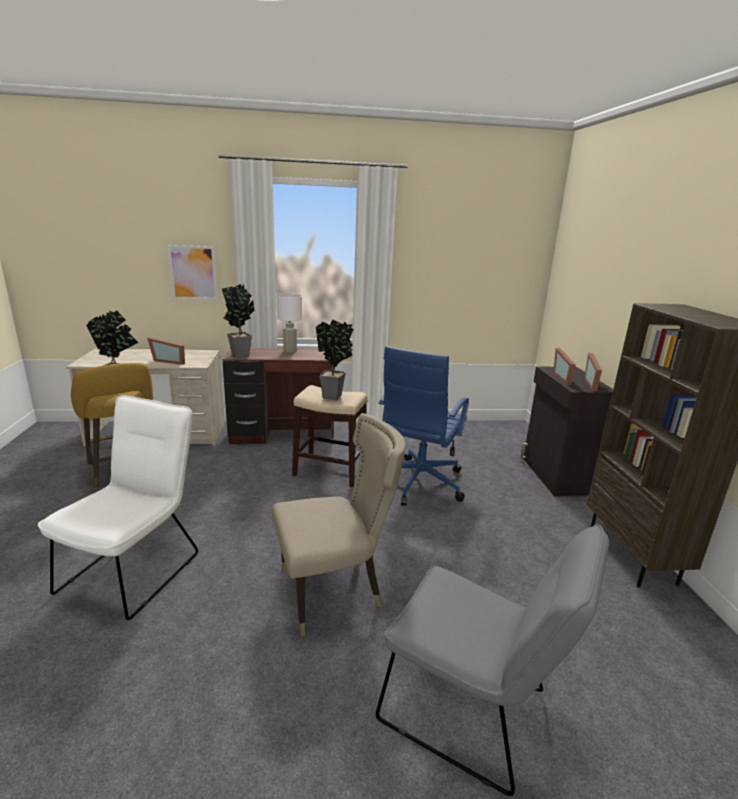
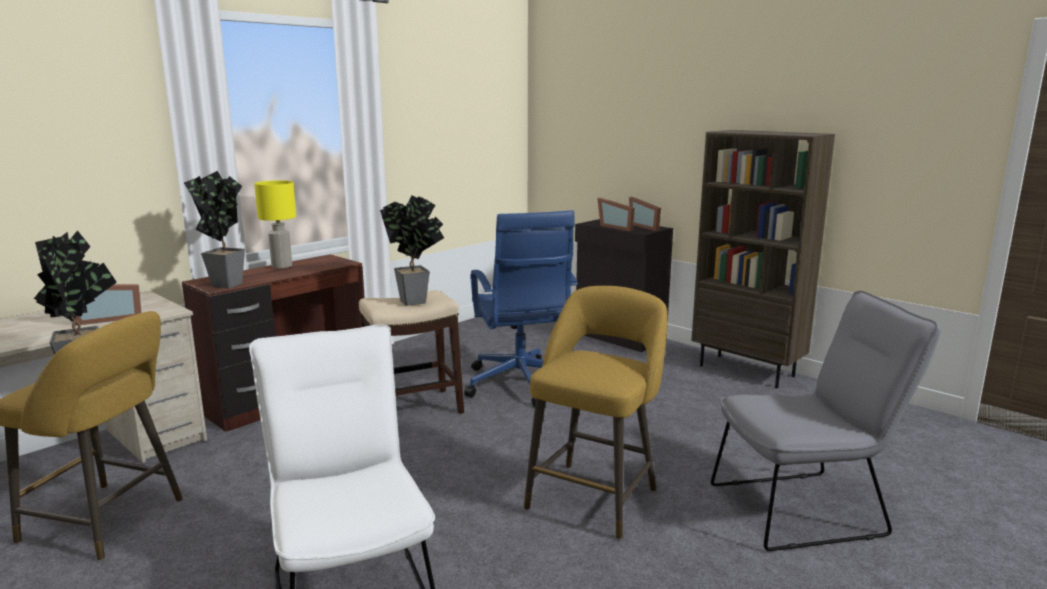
camera: 40 degrees left, 5 degrees down
(193, 273) = (91, 167): picture -> none
(290, 351) = (282, 266): white table lamp -> yellow table lamp
(335, 590) = (594, 496): beige chair -> yellow stool

